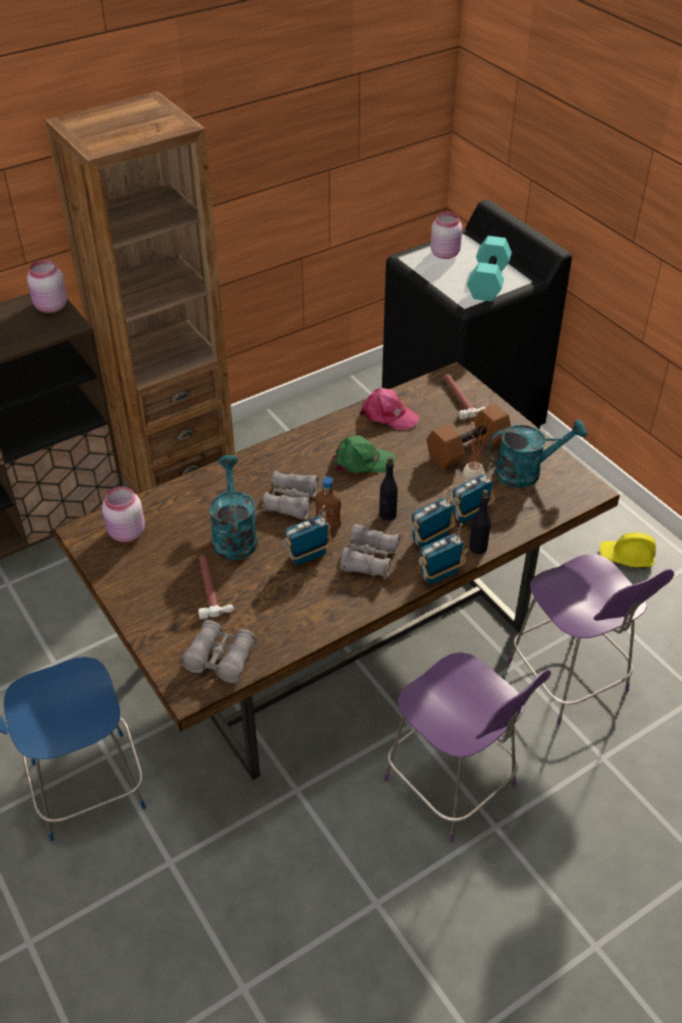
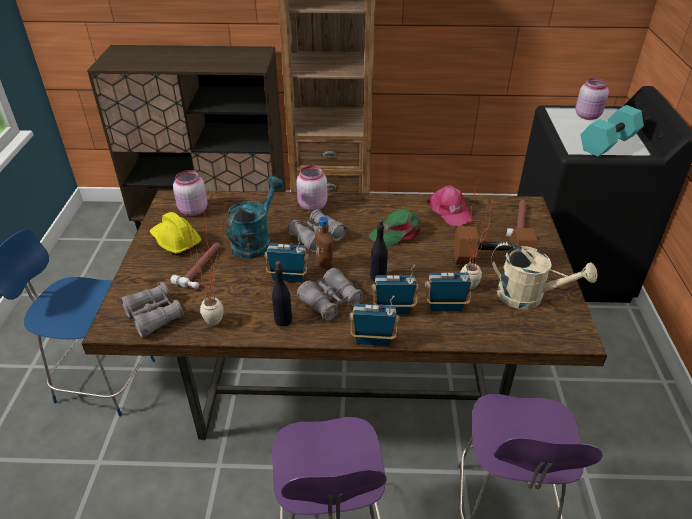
camera: 35 degrees right, 5 degrees down
(50, 307) = (256, 55): pink jar -> pink jar (311, 206)
(291, 629) = (221, 322): none -> potted plant
(362, 462) = (396, 233): green cap -> green cap turned 120 degrees clockwise
(477, 547) = (427, 335): black bottle -> black bottle (283, 320)
(526, 472) = (529, 297): turquoise watering can -> beige watering can
(626, 557) = (639, 438): yellow hard hat -> yellow hard hat (175, 241)

